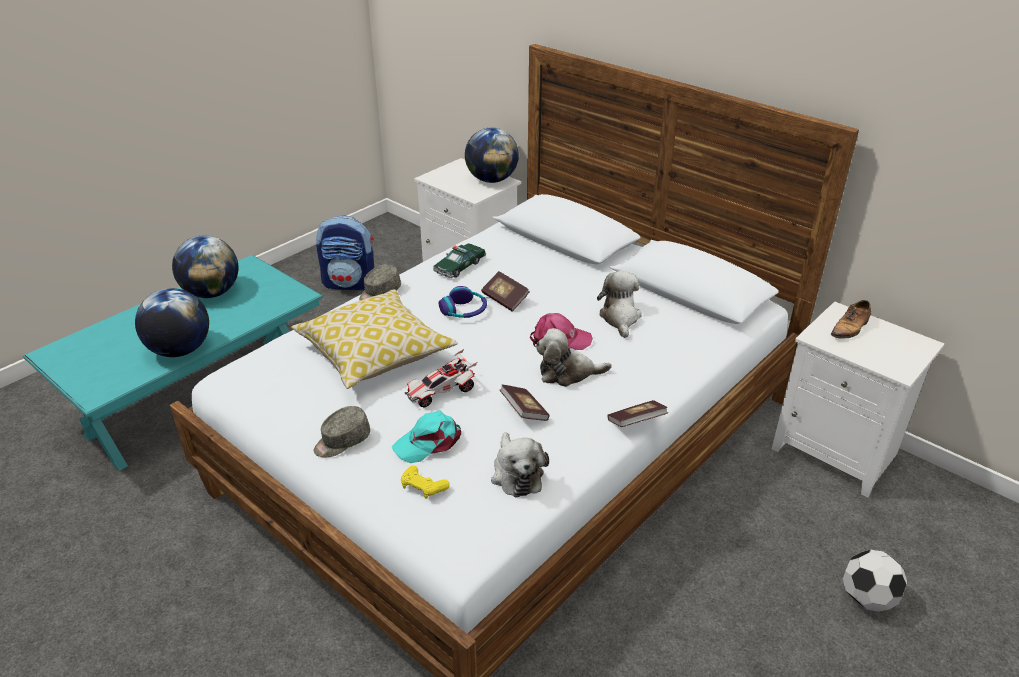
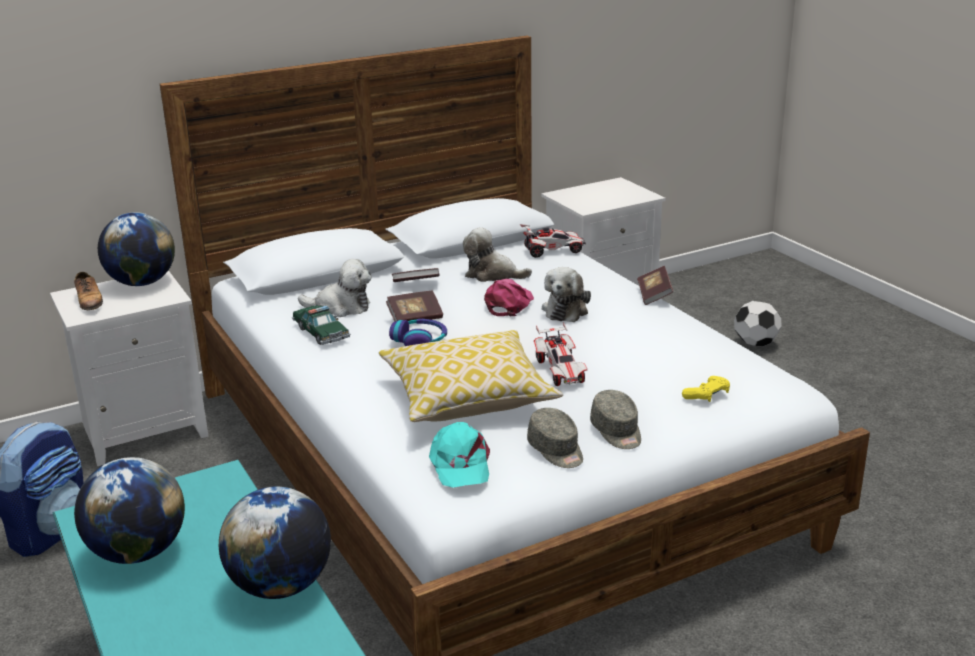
camera: 70 degrees left, 10 degrees down
(379, 292) = (334, 385): grey cap -> grey cap (556, 450)
(429, 442) = (640, 386): turquoise cap -> turquoise cap (460, 464)
(516, 473) = (702, 353): plush toy -> plush toy (341, 307)
(524, 411) = (614, 337): book -> book (416, 285)
(700, 340) = (552, 251): none -> toy car
(850, 328) = (583, 197): shoe -> shoe (89, 301)

